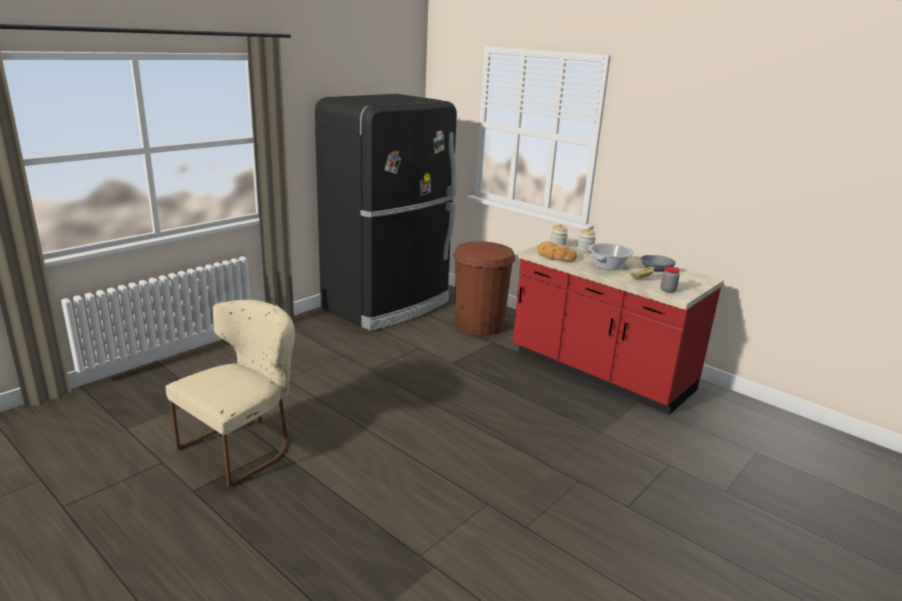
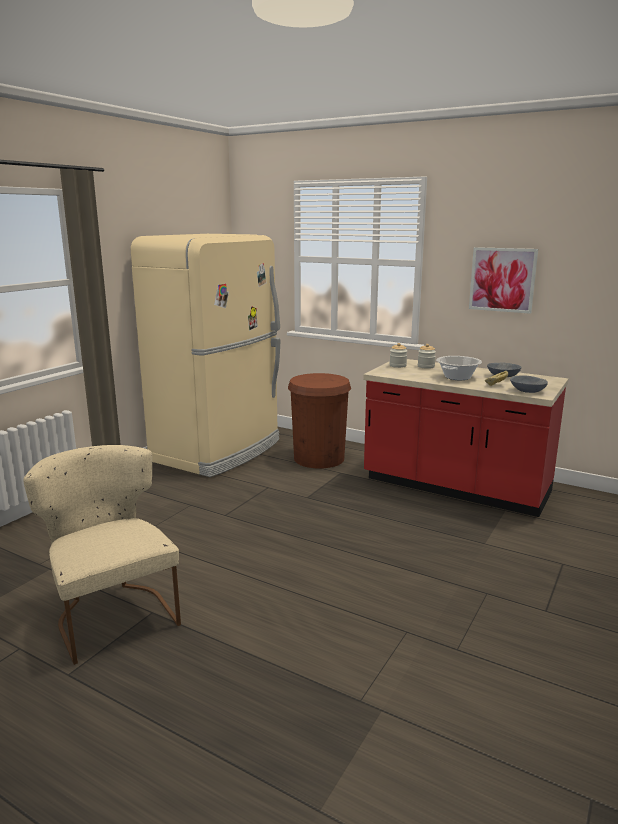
camera: 10 degrees left, 5 degrees down
(243, 446) = (112, 614): beige chair -> beige chair turned 60 degrees counterclockwise
(388, 305) = (219, 451): black fridge -> beige fridge
(555, 256) = (402, 374): bread -> none
(668, 290) = (527, 391): jar -> grey bowl
(673, 170) = (502, 279): none -> picture

